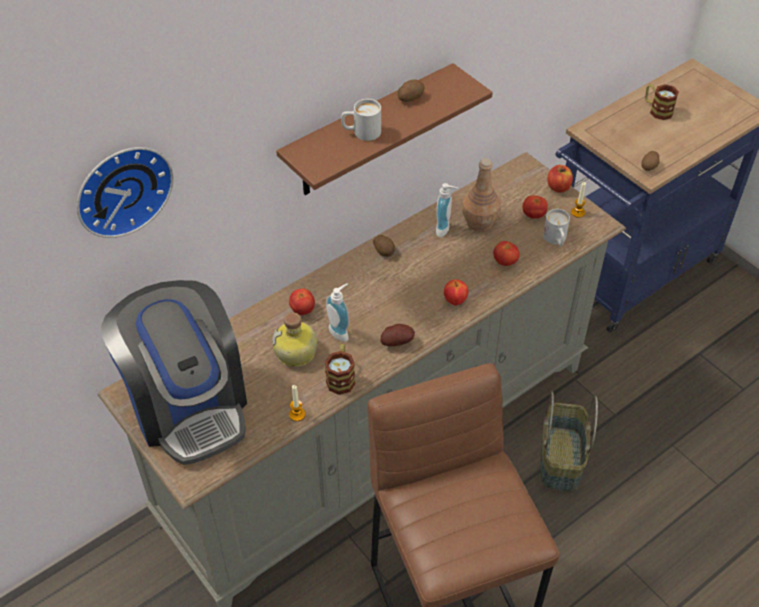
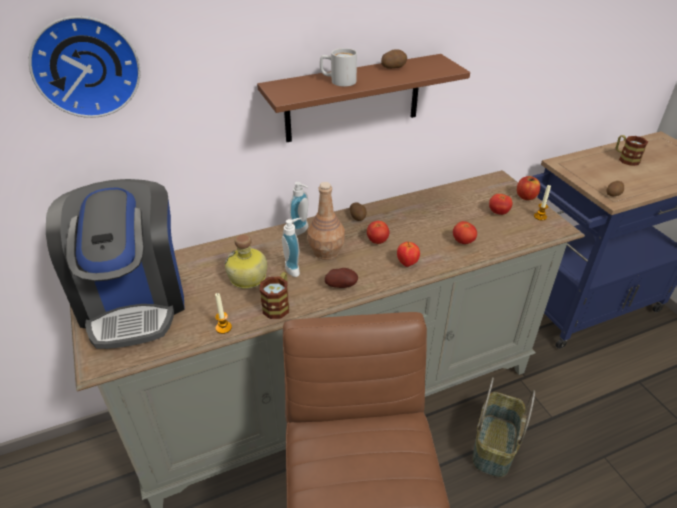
camera: 15 degrees right, 10 degrees down
(302, 310) = (269, 247): tomato -> tomato (377, 241)
(445, 229) = (416, 210): soap dispenser -> soap dispenser (302, 231)
(479, 222) = (448, 210): brown bottle -> brown bottle (326, 251)
(556, 240) = (515, 233): white mug -> none

